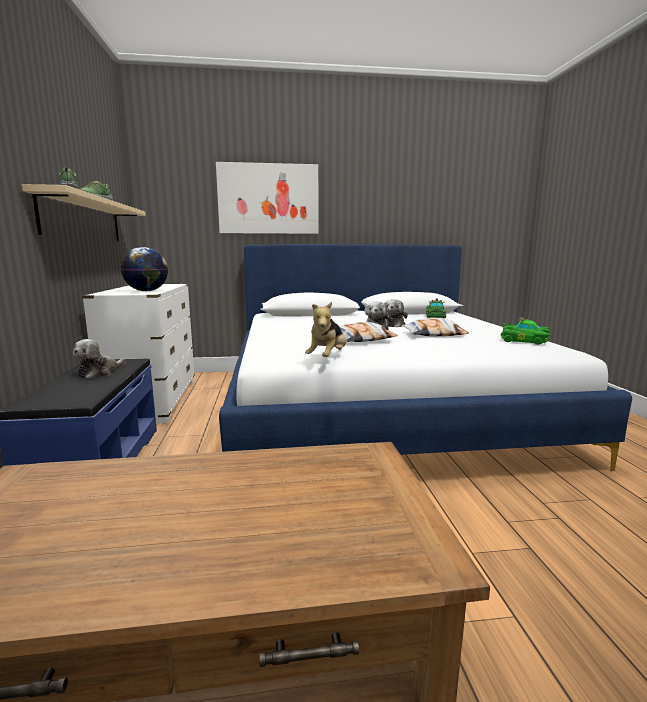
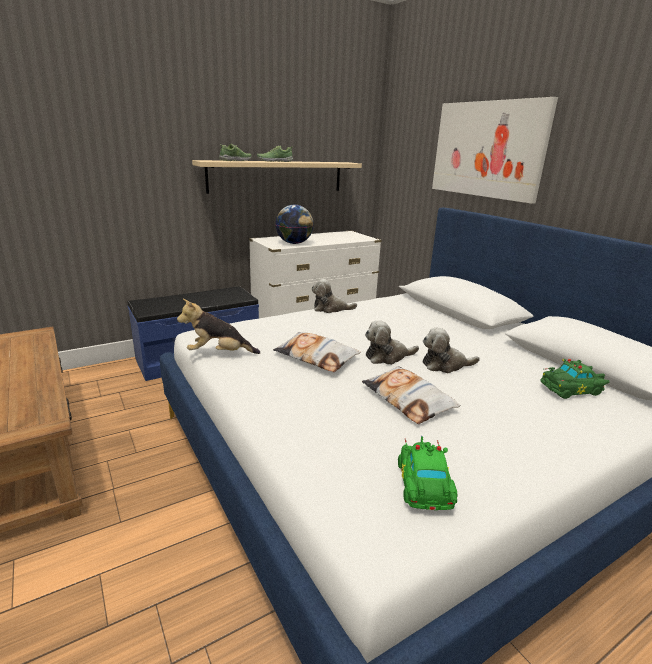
camera: 65 degrees right, 10 degrees up
(99, 372) = (209, 298): plush toy -> plush toy (330, 309)

